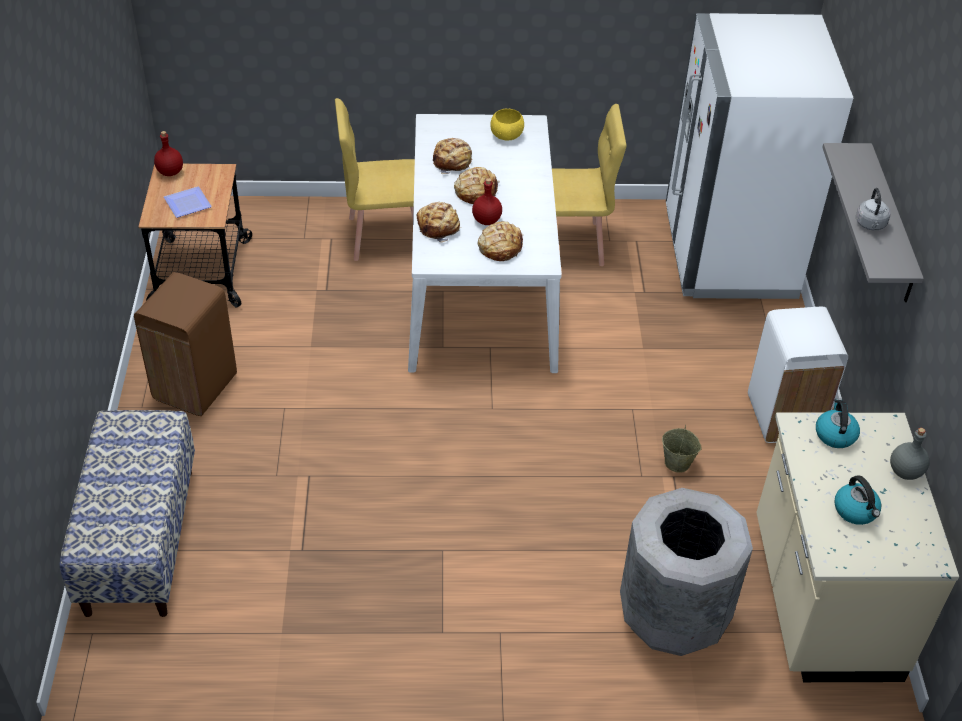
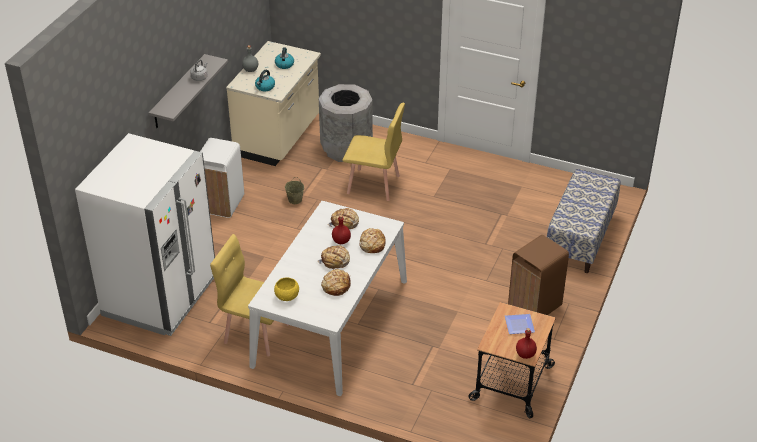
camera: 155 degrees left, 5 degrees down
(385, 236) = (374, 375): yellow chair -> yellow chair (374, 185)

